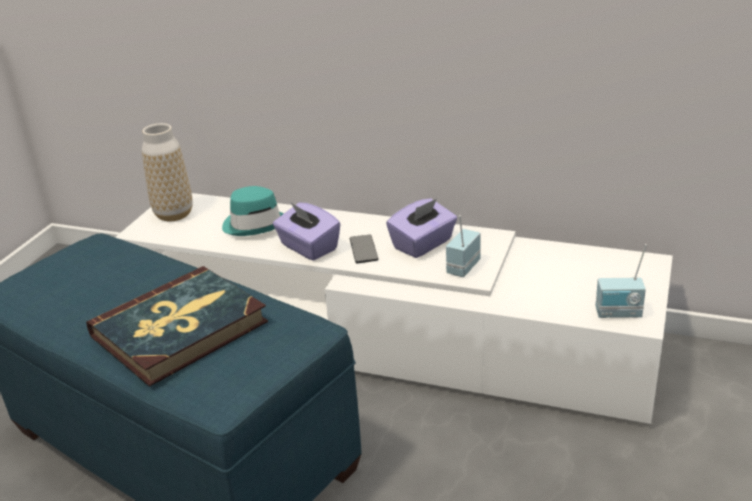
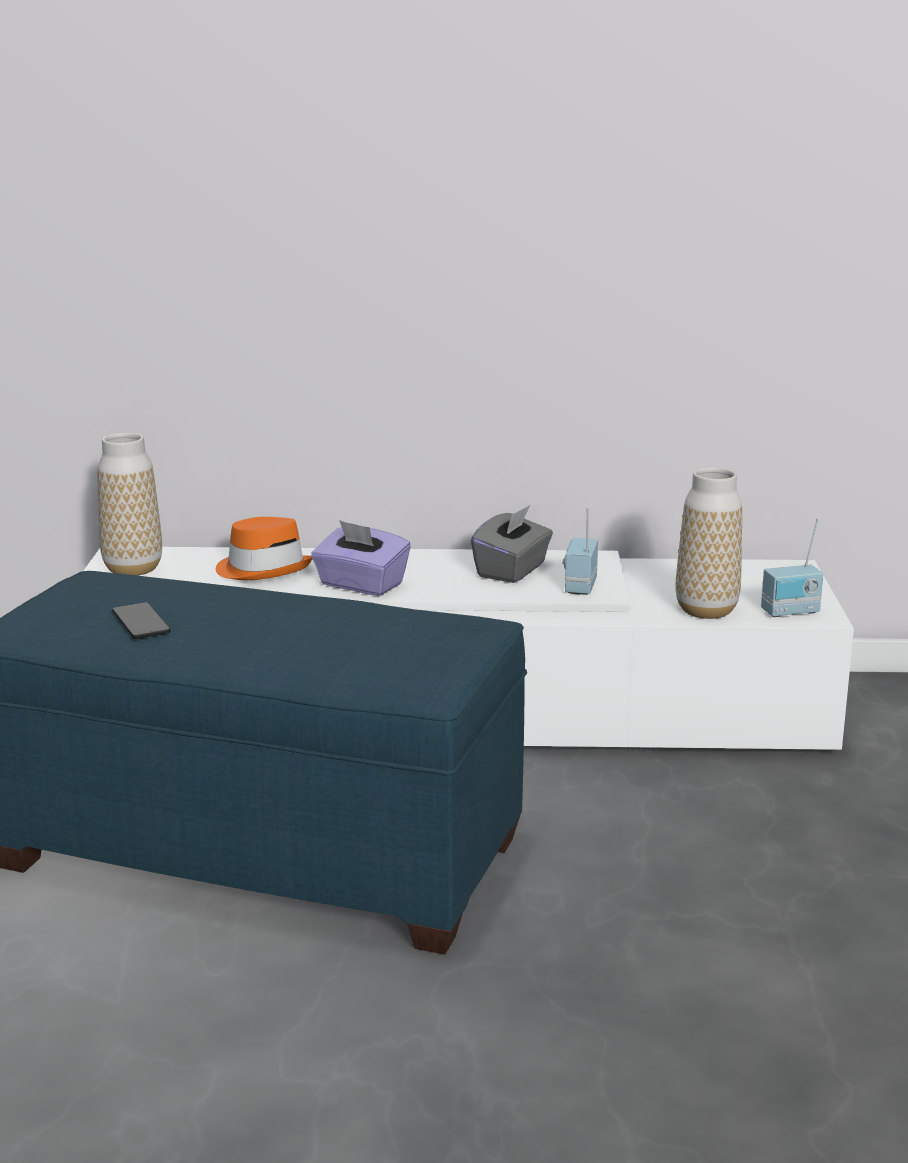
camera: 20 degrees left, 10 degrees down
(180, 329) = (313, 637): book -> none
(255, 224) = (263, 569): turquoise hat -> orange hat
(363, 250) = (438, 581): phone -> phone (140, 622)
(423, 244) = (512, 570): purple tissue box -> grey tissue box
(550, 303) = (706, 610): none -> vase

